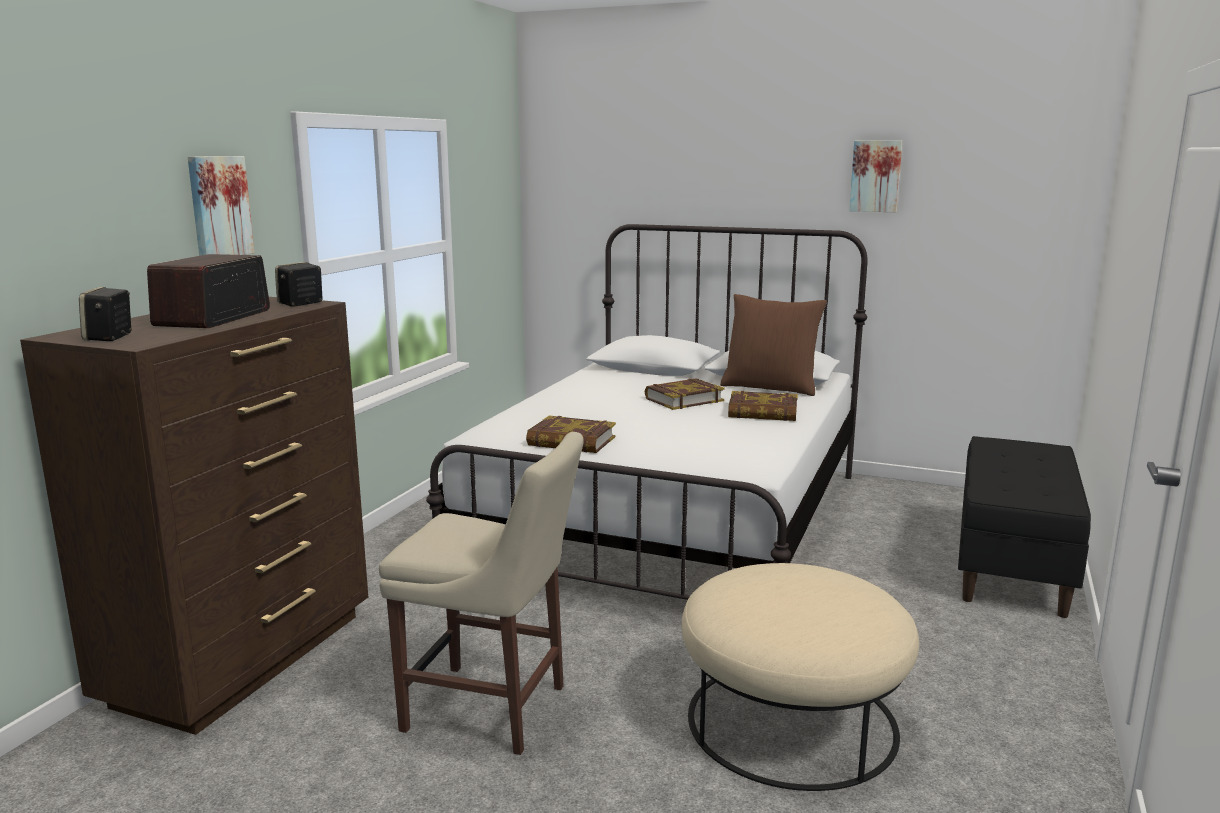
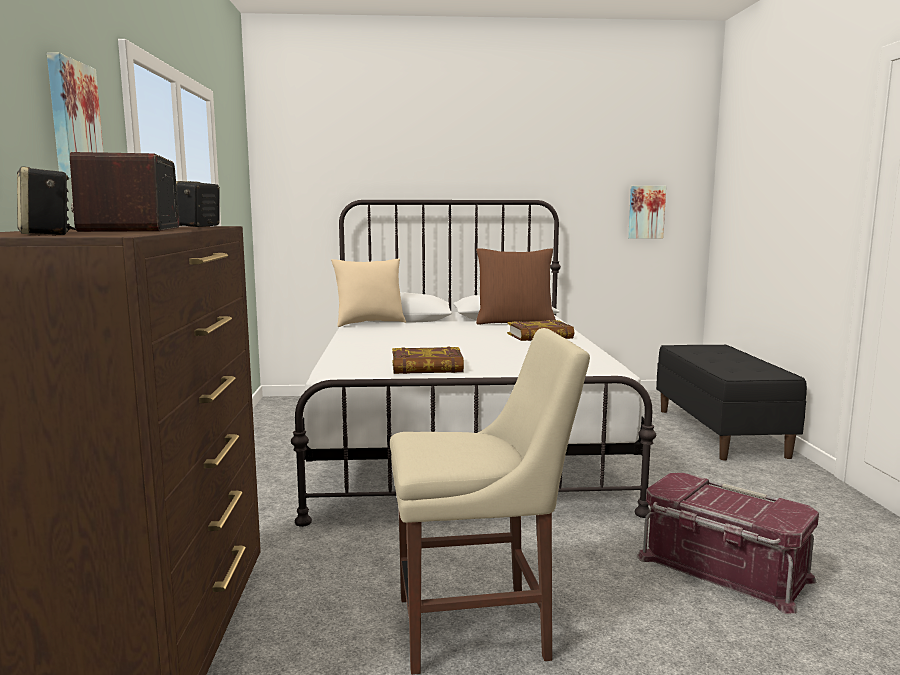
camera: 25 degrees left, 5 degrees down
(607, 372) = (369, 323): none -> beige pillow
(683, 399) = (465, 334): book -> none
(790, 721) = (722, 569): beige ottoman -> red storage box
(875, 176) = (558, 158): picture -> picture (646, 212)

